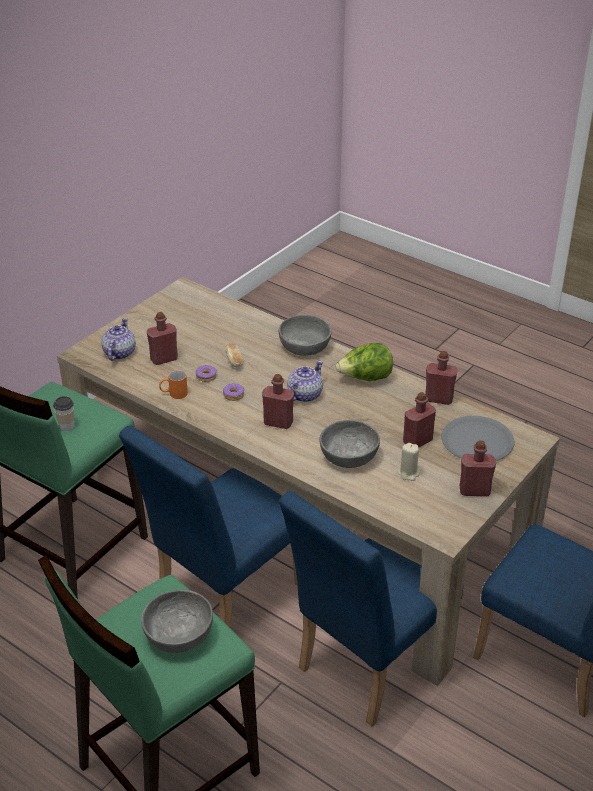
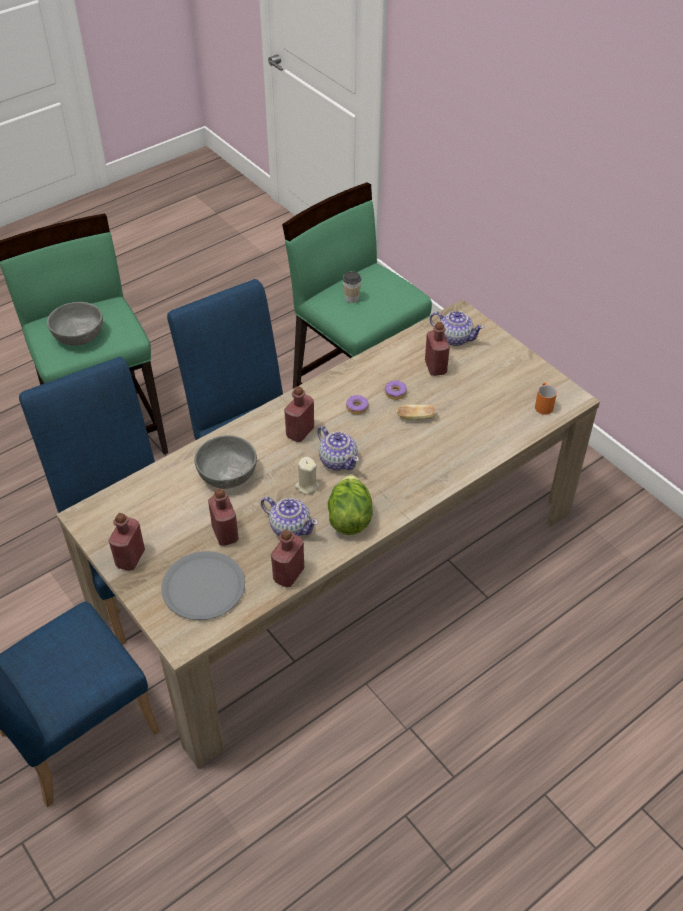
camera: 105 degrees right, 10 degrees up
(173, 394) = (373, 367): orange mug -> orange mug (543, 404)
(305, 347) = (427, 479): grey bowl -> none
(391, 407) = (290, 527): none -> teapot
(409, 473) = (181, 513): beige candle -> beige candle (307, 486)

